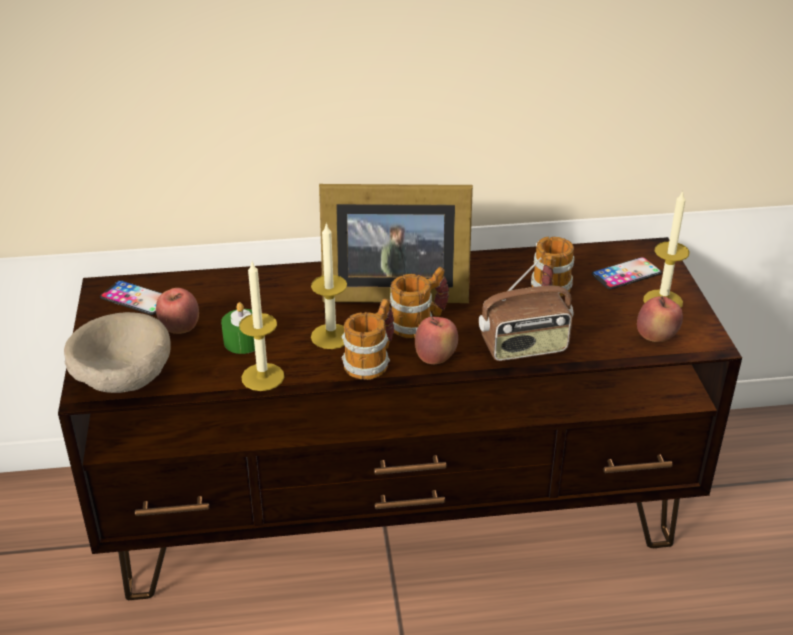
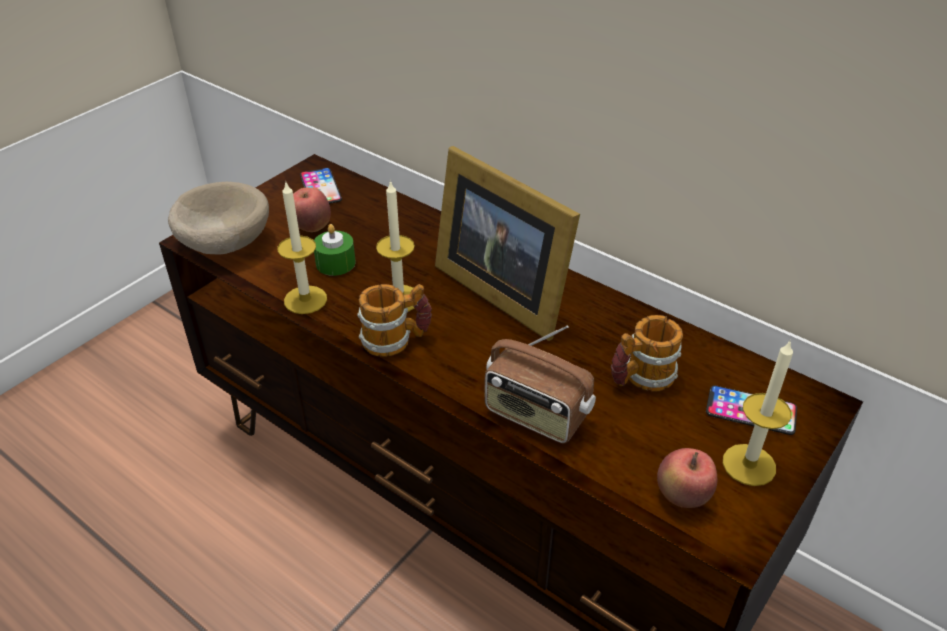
camera: 45 degrees right, 5 degrees up
(419, 323) = (481, 332): mug -> none
(435, 358) = (447, 372): apple -> none

